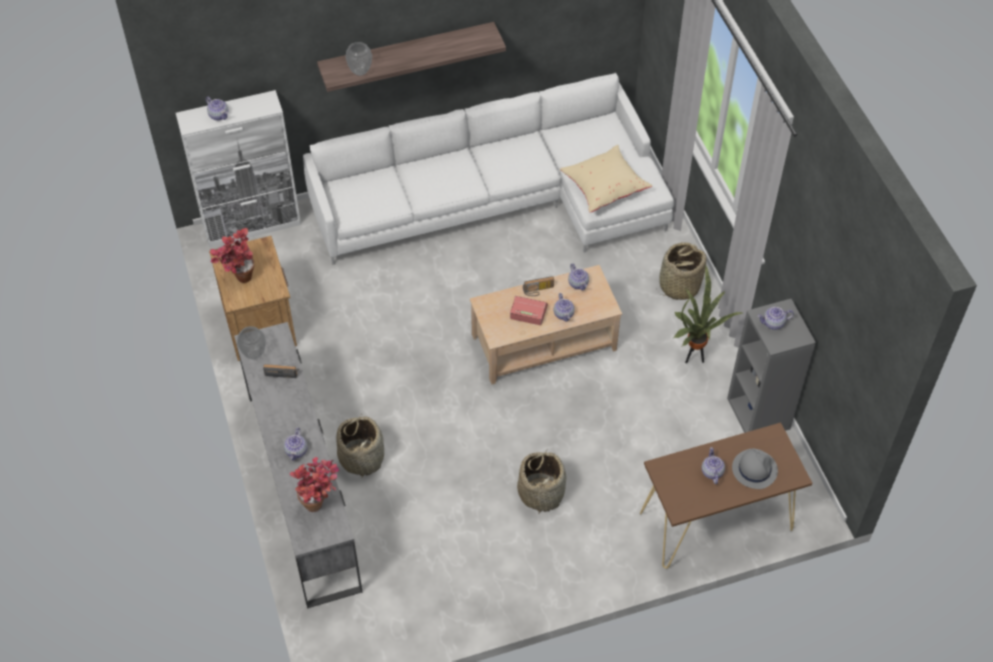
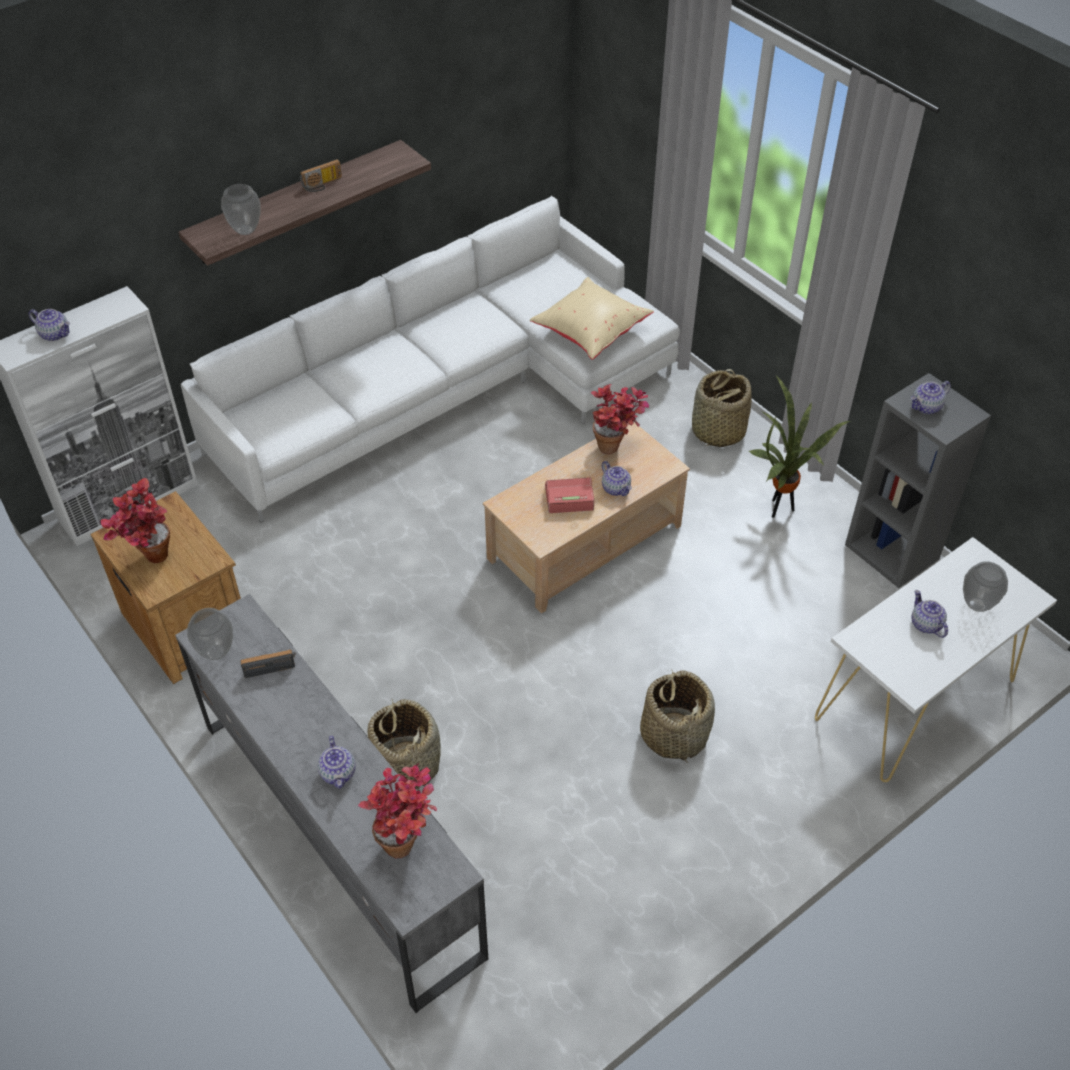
camera: 20 degrees left, 5 degrees down
(538, 291) = (569, 469): radio -> radio (322, 185)
(578, 283) = (616, 447): teapot -> potted plant
(715, 521) = (914, 700): brown console table -> white console table
(754, 469) = (976, 604): grey hat -> vase

